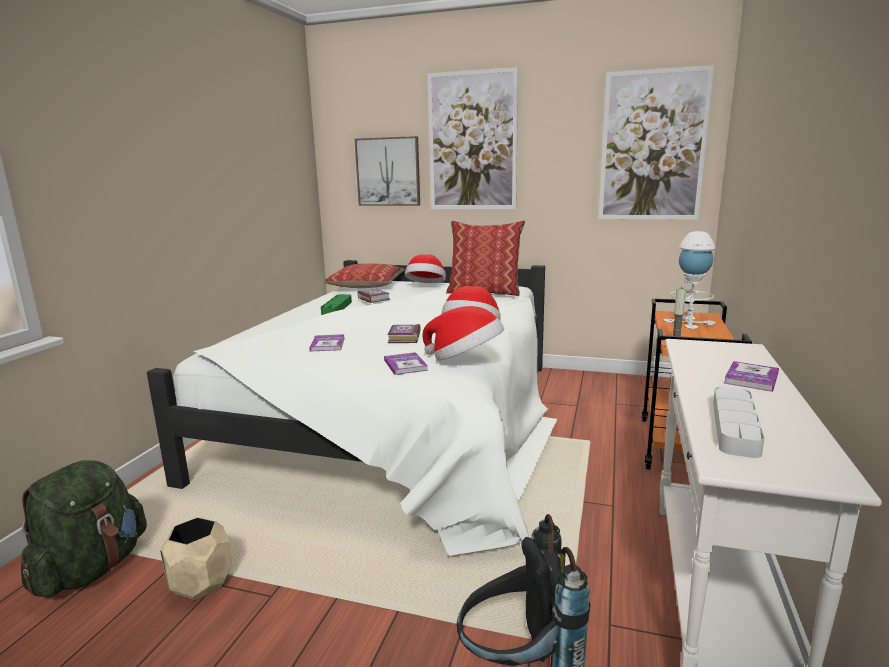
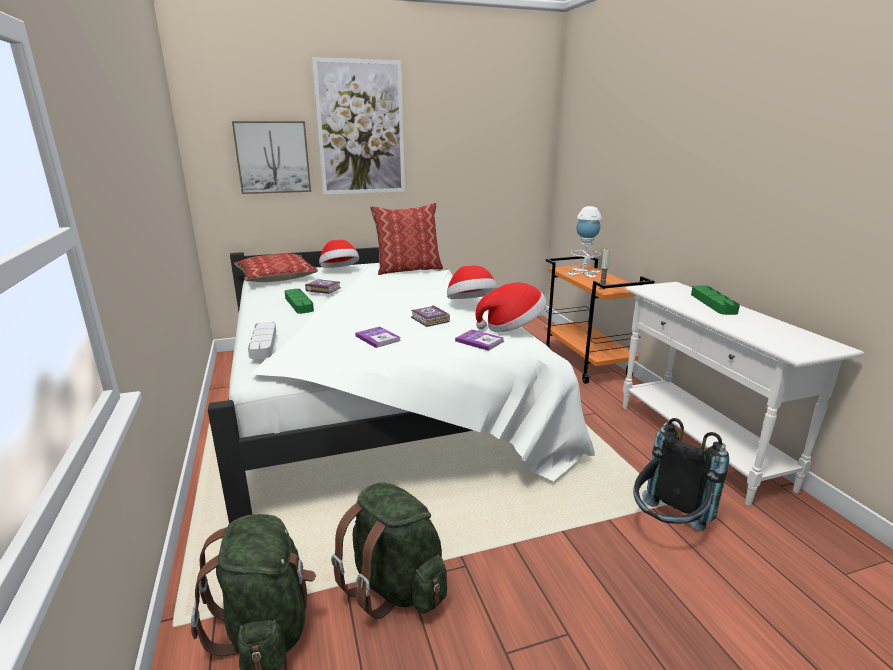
camera: 35 degrees left, 5 degrees up
(201, 583) = (395, 586): beige planter -> green backpack
(652, 146) = (509, 137): picture -> none
(735, 426) = (760, 332): grey tray -> grey tray (263, 343)
(751, 378) = (713, 303): book -> green tray

